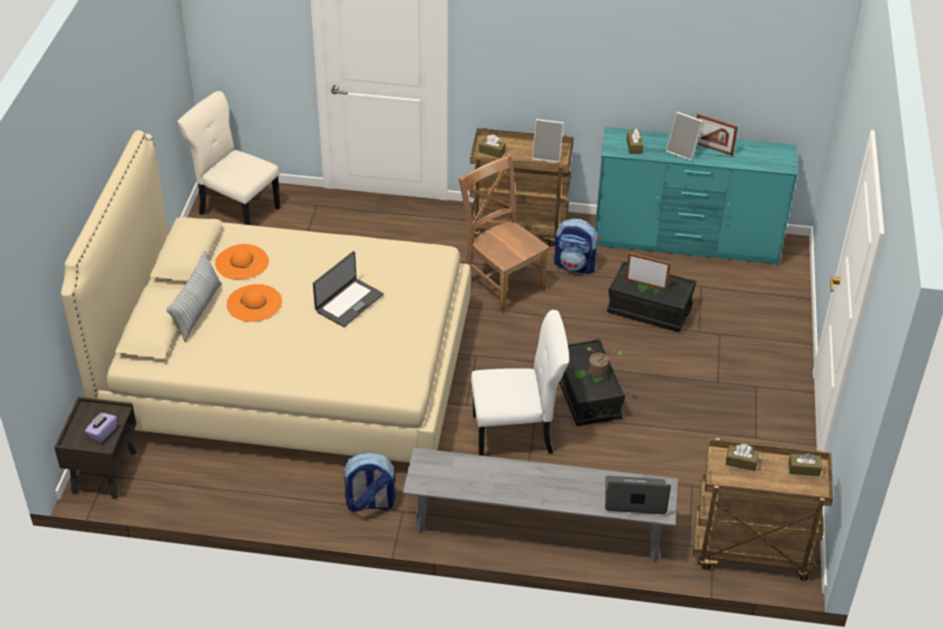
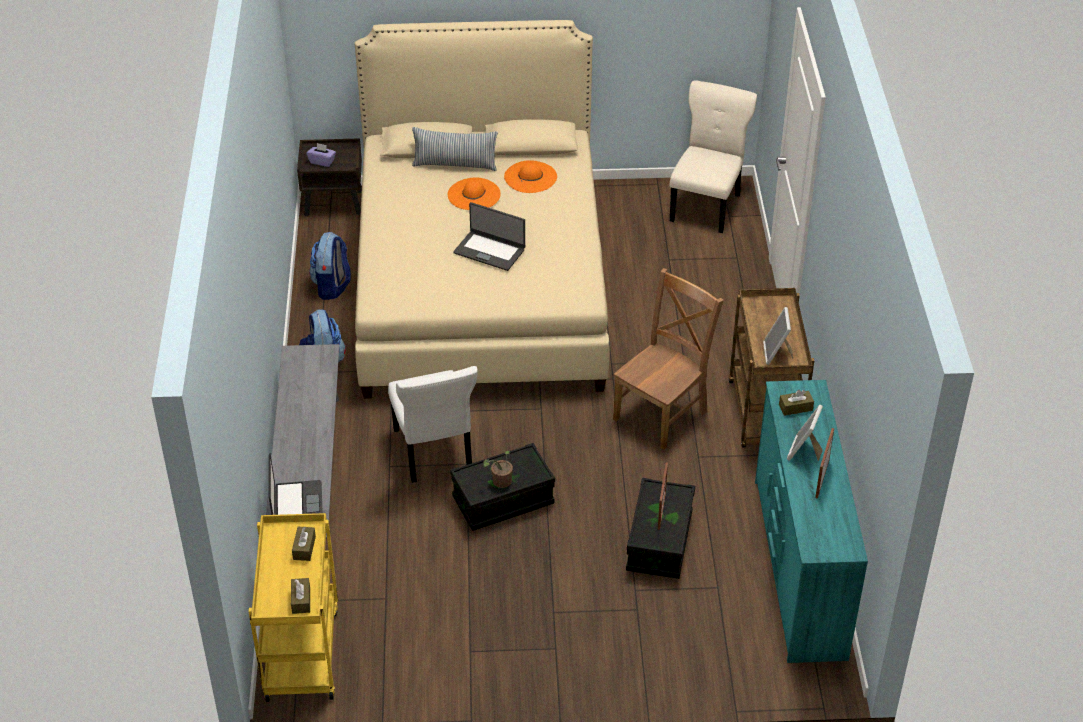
camera: 80 degrees right, 0 degrees up
(492, 152) = (765, 309): brown tissue box -> none
(575, 265) = (714, 470): backpack -> backpack (332, 287)
(749, 551) = (301, 652): brown cart -> yellow cart

